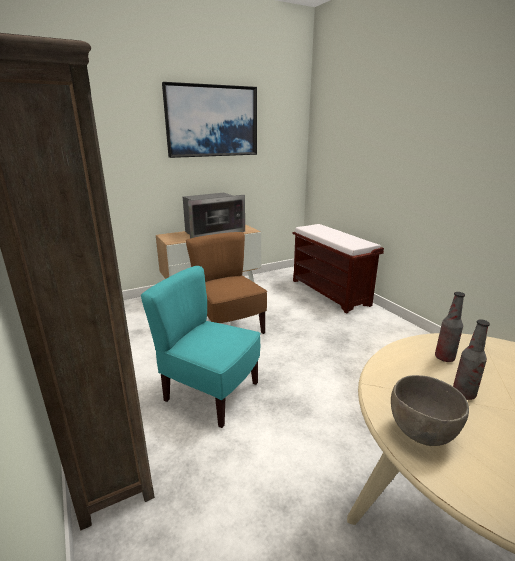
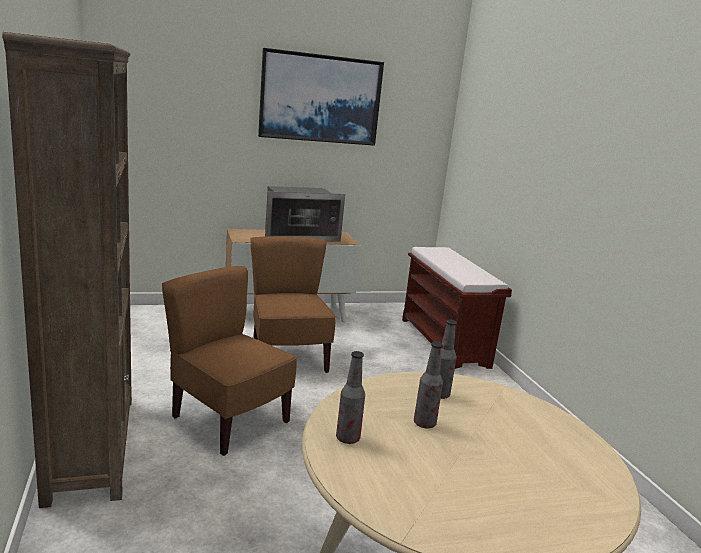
camera: 10 degrees right, 5 degrees down
(210, 393) = (228, 421): turquoise chair -> brown chair
(420, 432) = (347, 438): grey bowl -> bottle

